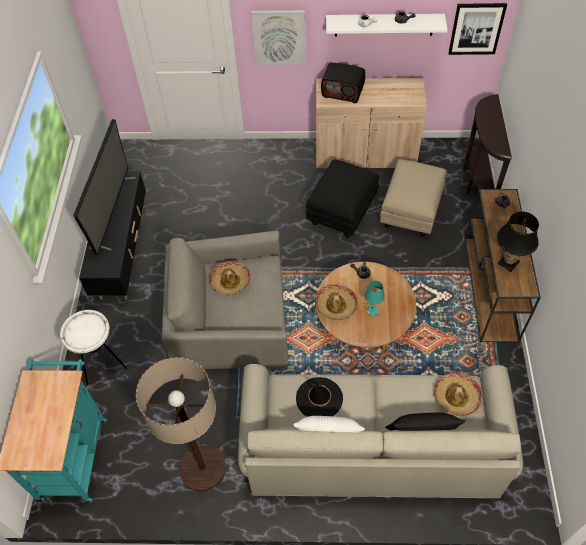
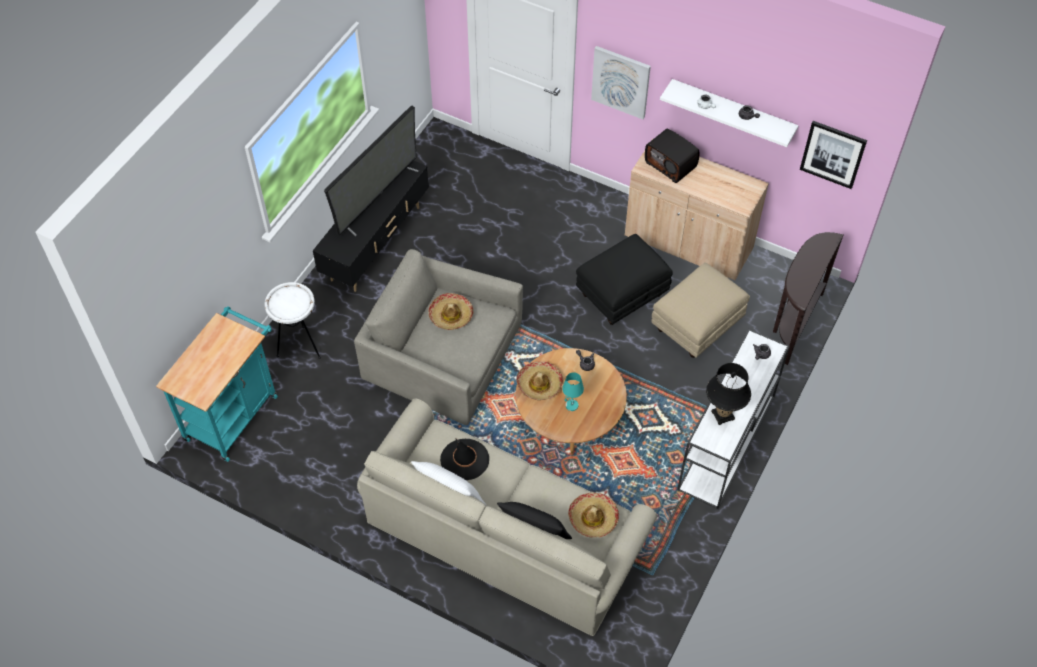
camera: 25 degrees right, 0 degrees up
(202, 468) = (338, 479): floor lamp -> none
(490, 289) = (726, 443): brown console table -> white console table

